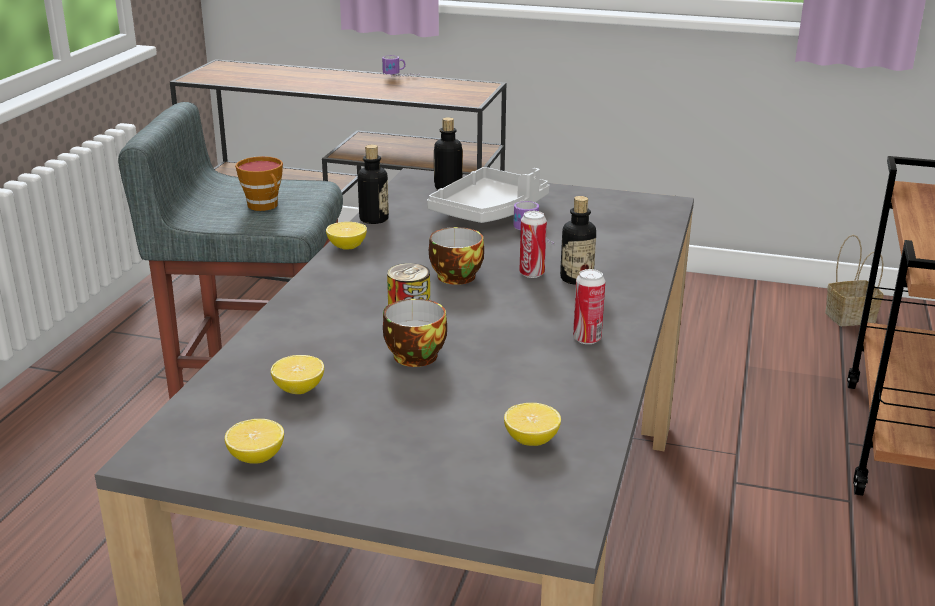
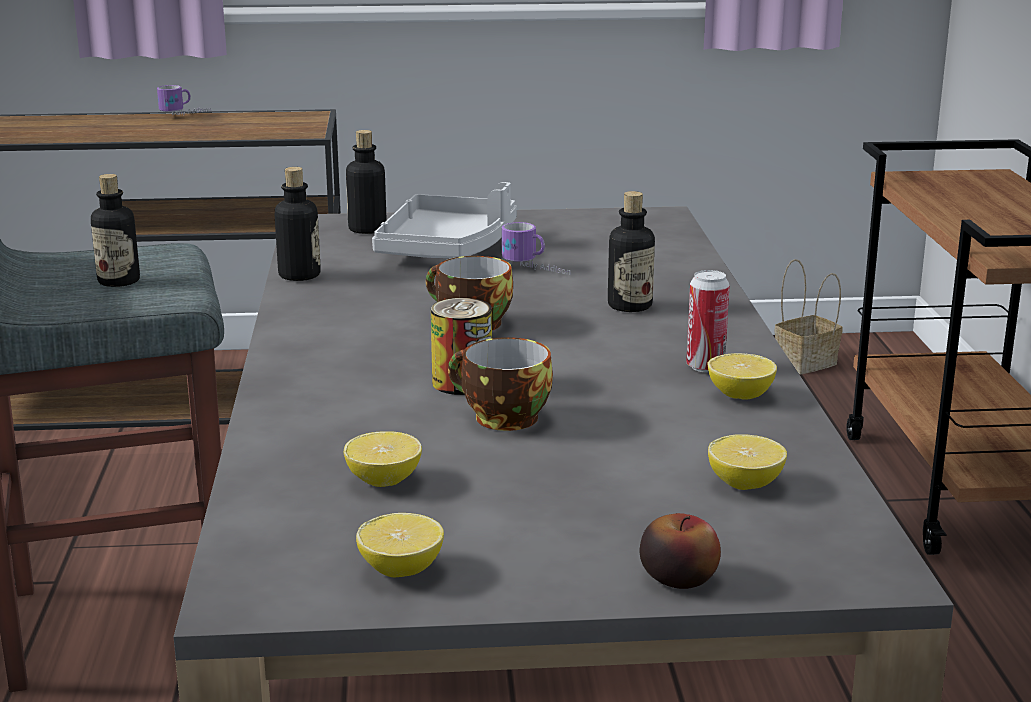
camera: 20 degrees left, 5 degrees down
(265, 206) = (119, 281): cup -> bottle
(347, 247) = (292, 310): lemon -> lemon (740, 395)
(423, 503) = (678, 577): none -> apple
(531, 273) = (568, 308): can -> none

